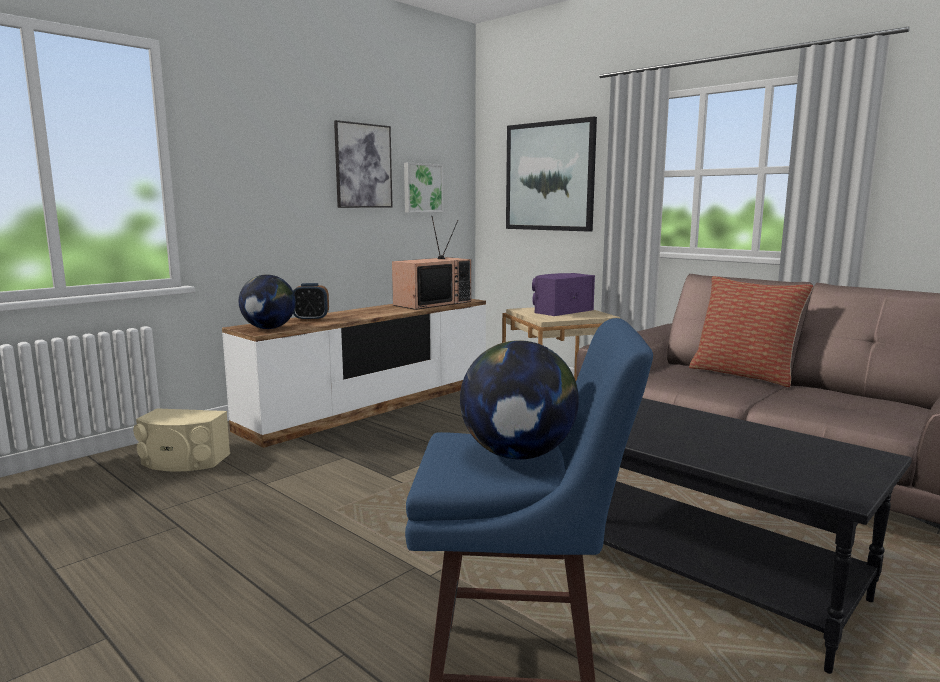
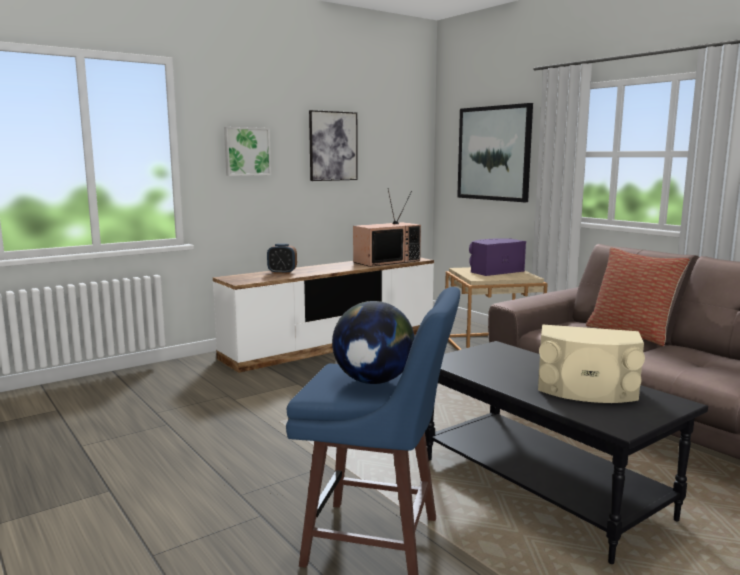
camera: 10 degrees right, 0 degrees up
(183, 461) = (178, 379): beige speaker -> beige speaker (586, 390)
(269, 328) = (247, 279): globe -> none
(422, 188) = (384, 162): picture -> picture (246, 151)

